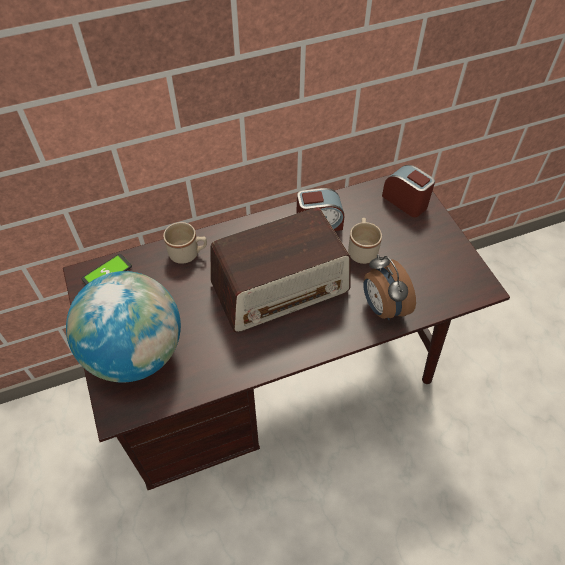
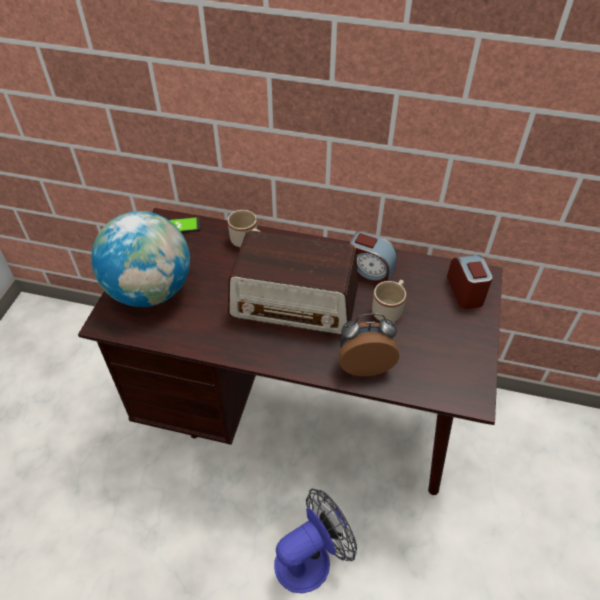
camera: 35 degrees right, 5 degrees down
(379, 496) = (311, 557): none -> fan
(382, 307) = (365, 363): alarm clock -> alarm clock turned 75 degrees clockwise

